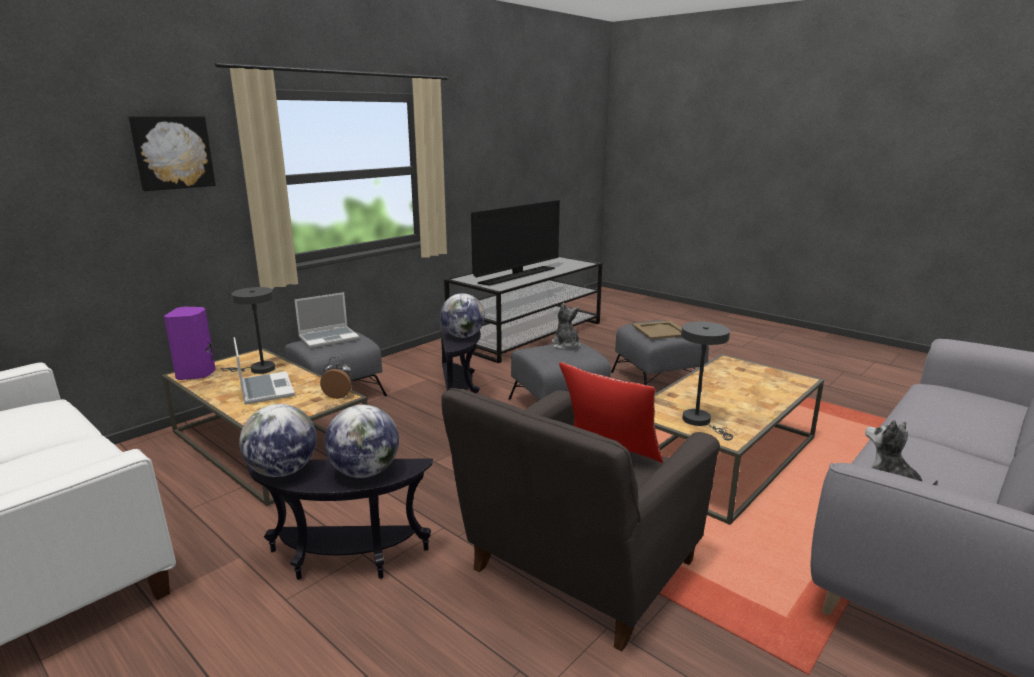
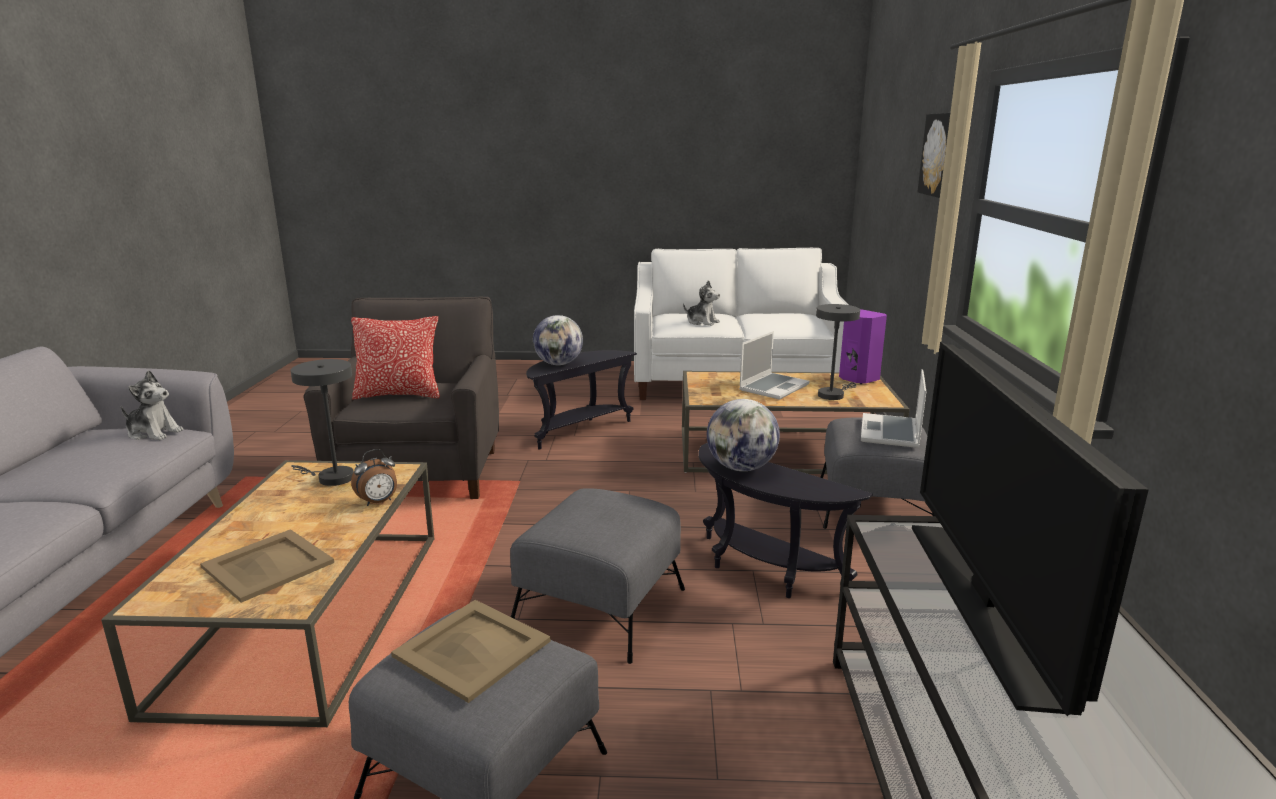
camera: 140 degrees right, 0 degrees up
(265, 389) = (773, 387): laptop -> laptop turned 75 degrees counterclockwise
(282, 471) = (604, 354): globe -> none
(339, 395) = (708, 400): alarm clock -> alarm clock (378, 502)
(566, 345) = (605, 530): plush toy -> plush toy (702, 322)
(744, 379) = (266, 565): none -> beige tray

